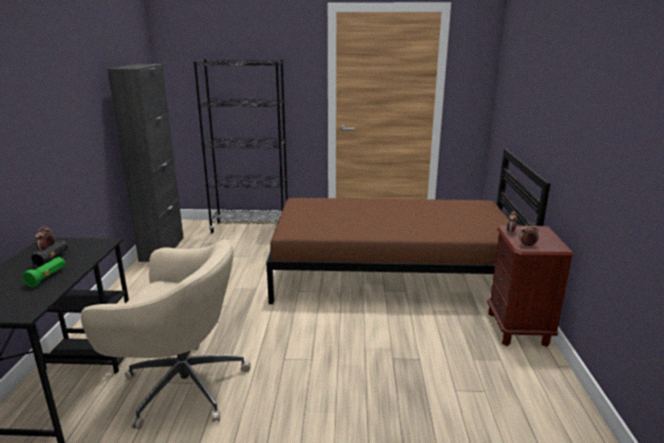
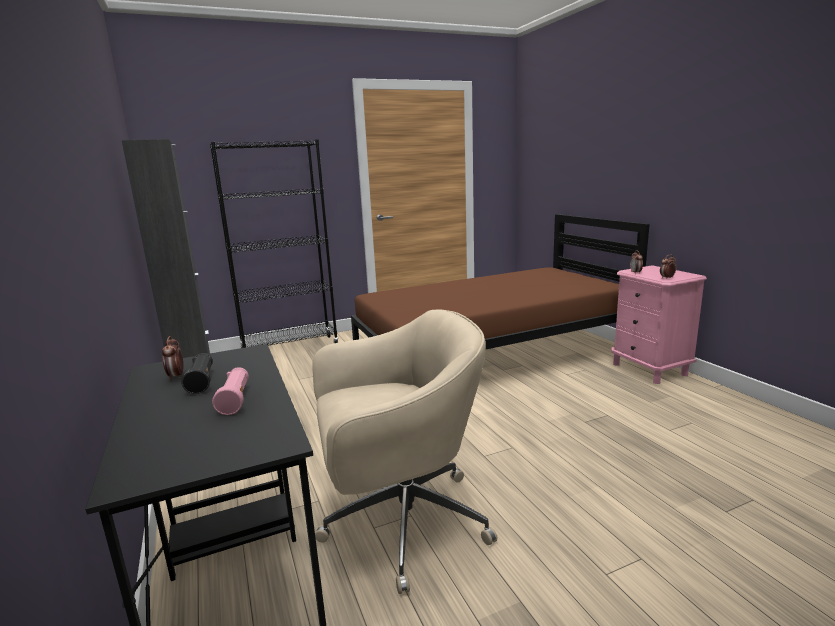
camera: 25 degrees left, 5 degrees down
(47, 277) = (235, 400): green flashlight -> pink flashlight
(517, 329) = (649, 369): brown nightstand -> pink nightstand

